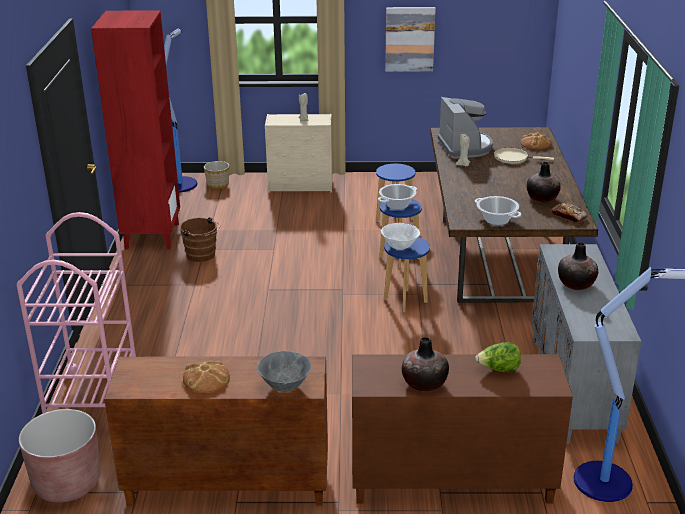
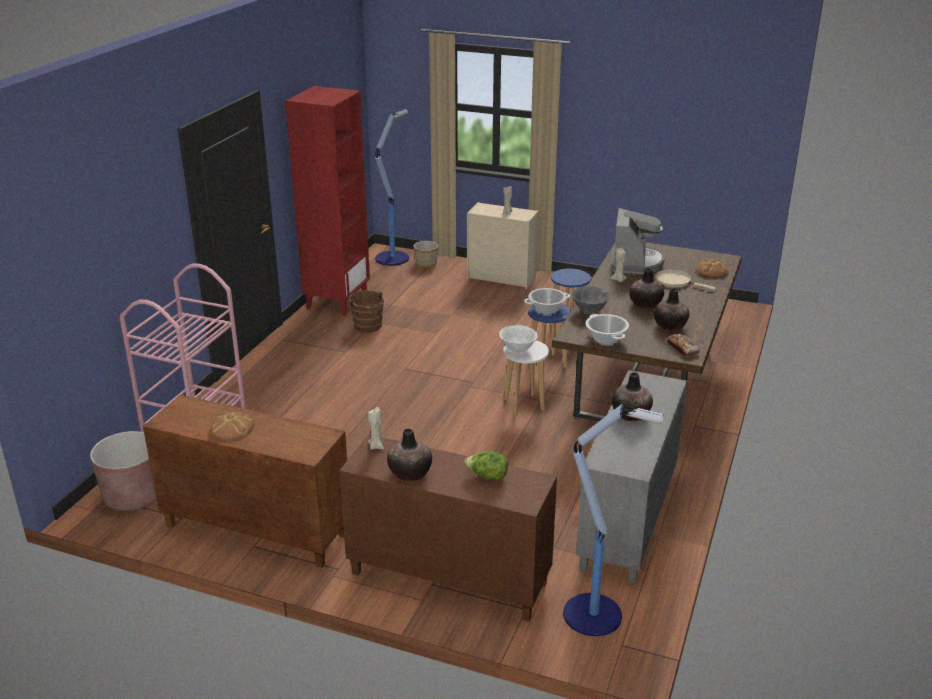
camera: 20 degrees right, 0 degrees up
(285, 387) = (290, 449): grey bowl -> grey bowl (590, 311)
(369, 364) = (376, 446): none -> beige candle
(405, 301) = (524, 405): blue stool -> white stool
(409, 39) = (624, 145): picture -> none
(505, 183) = (645, 304): none -> vase

